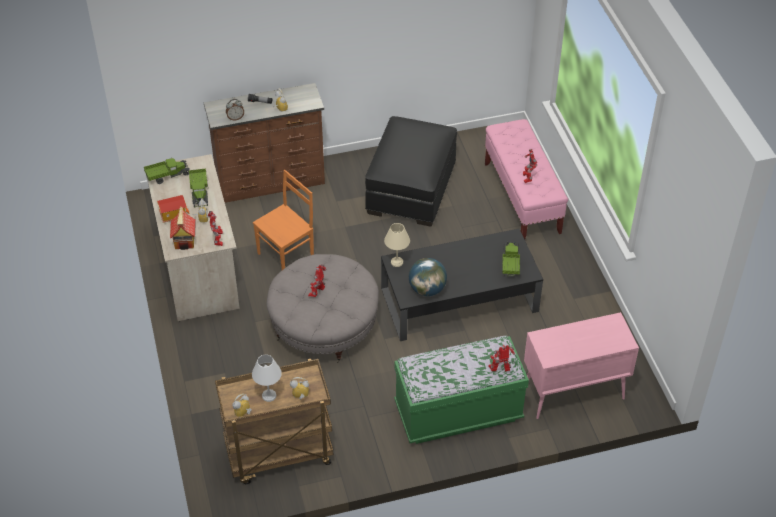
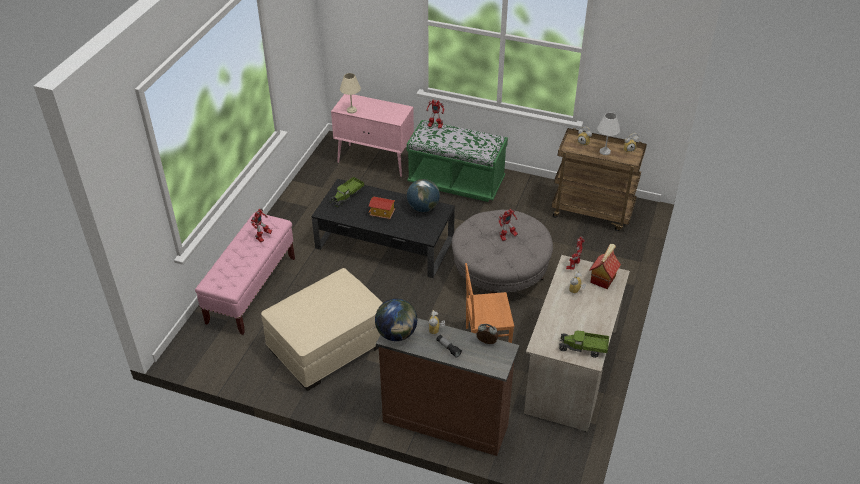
camera: 145 degrees left, 5 degrees down
(173, 215) = (599, 306): toy house -> toy house (382, 214)
(200, 193) = (562, 316): toy truck -> none
(306, 94) = (396, 334): none -> globe
(396, 262) = (426, 235): beige table lamp -> beige table lamp (352, 110)
(411, 188) = (327, 346): black ottoman -> beige ottoman

